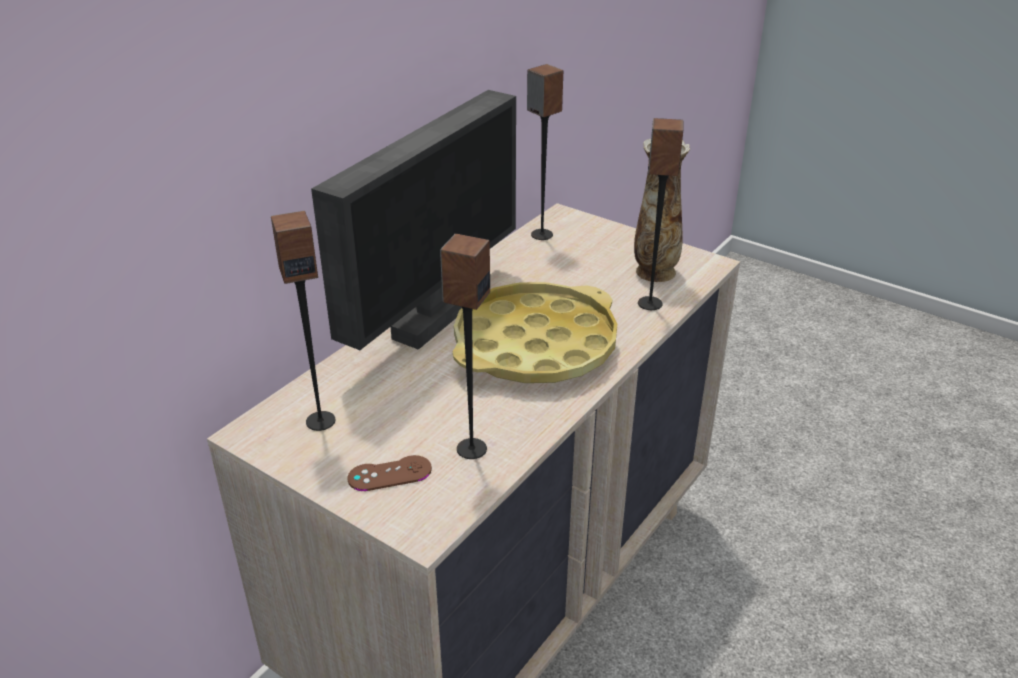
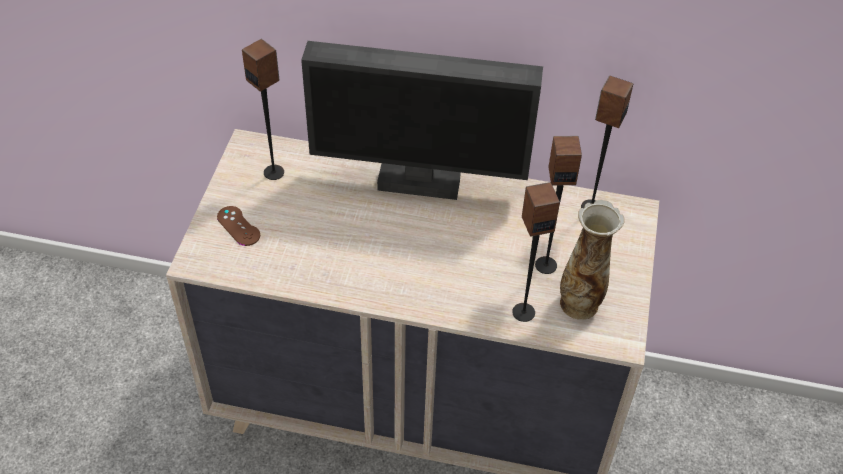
camera: 65 degrees right, 15 degrees up
(471, 448) = (280, 258): speaker -> speaker (546, 265)
(534, 345) = (419, 254): yellow tray -> none

